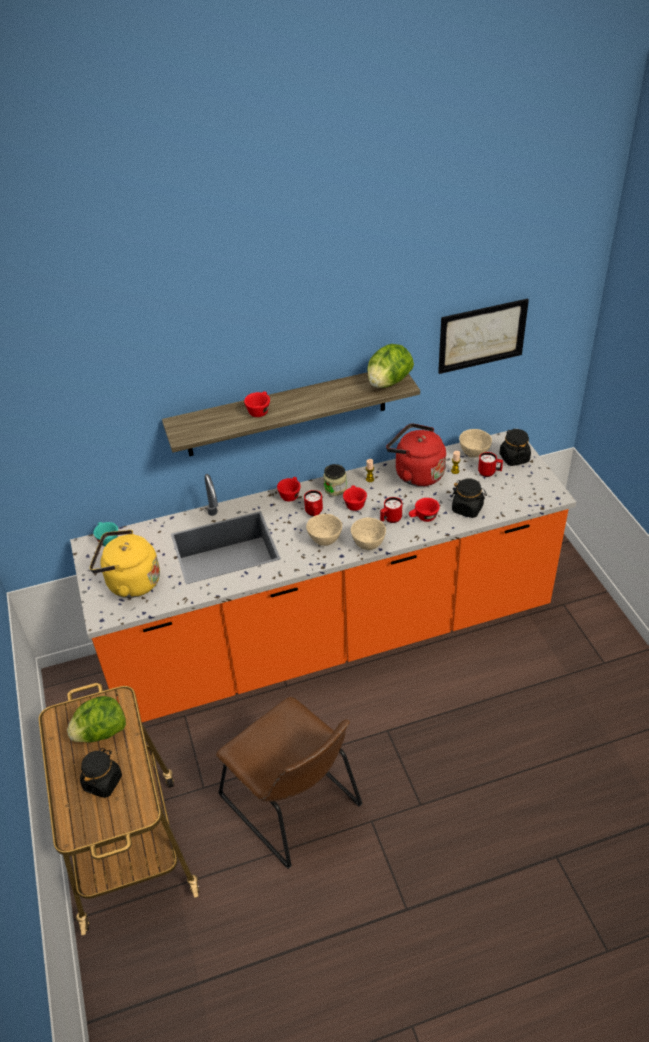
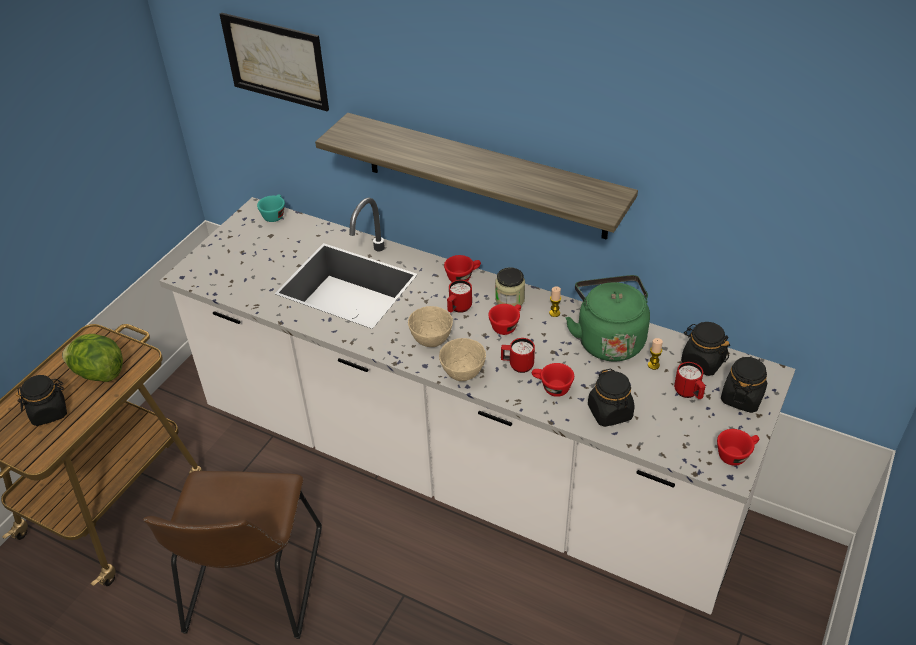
camera: 45 degrees right, 0 degrees up
(130, 583) = (240, 262): yellow kettle -> none
(259, 410) = (432, 153): red cup -> red cup (736, 454)
(331, 638) = (463, 468): orange counter -> white counter
(388, 383) = (592, 200): lettuce -> none
(416, 473) = (608, 339): red kettle -> green kettle
(474, 453) = (702, 362): beige bowl -> black jar
(482, 336) = (762, 207): picture -> picture (275, 61)

